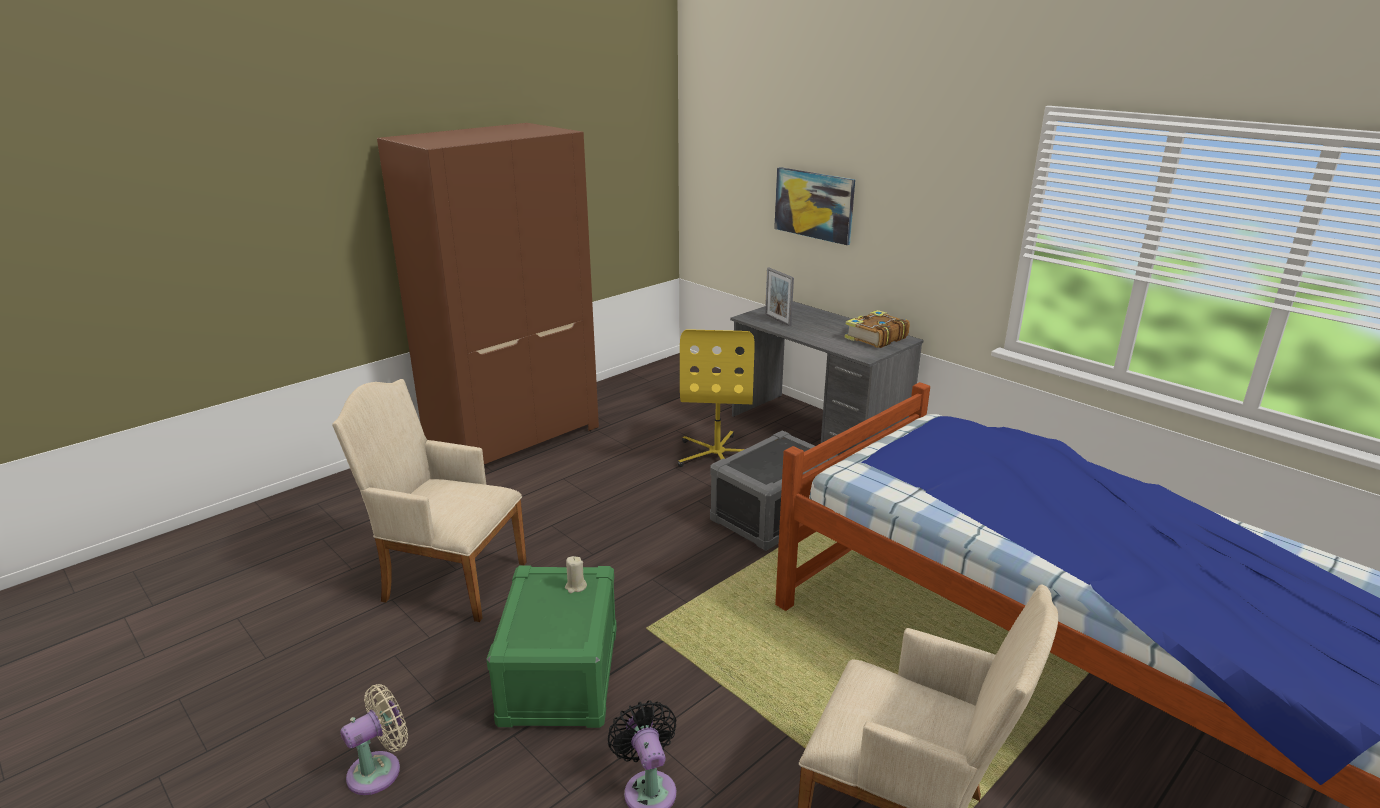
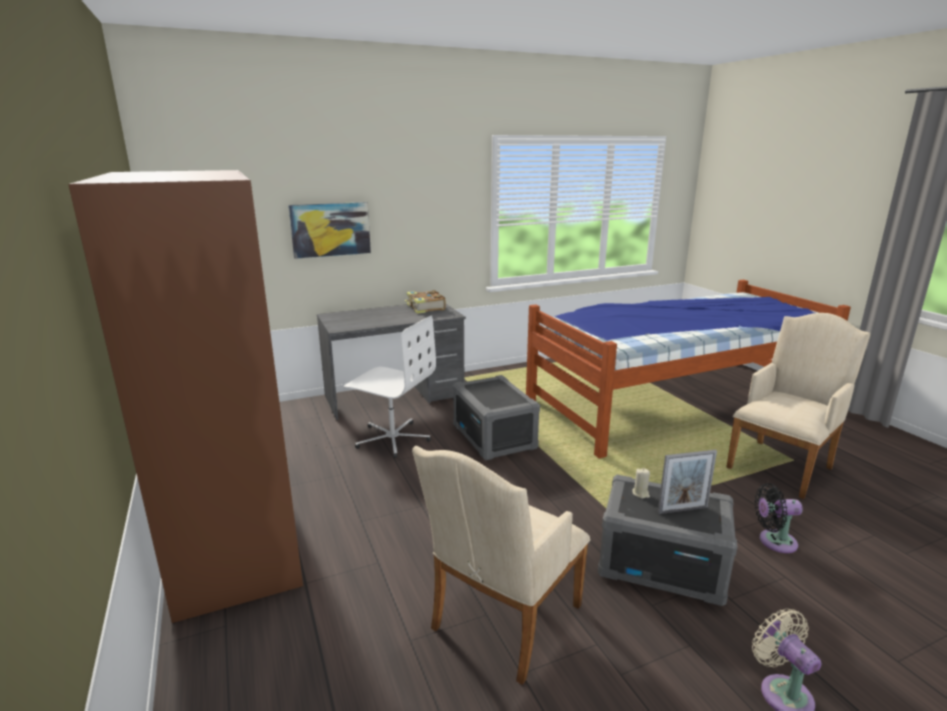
camera: 70 degrees left, 5 degrees down
(561, 676) = (662, 564): green storage box -> grey storage box
(717, 455) = (392, 438): yellow office chair -> white office chair
(777, 320) = (357, 322): picture frame -> picture frame (682, 510)

